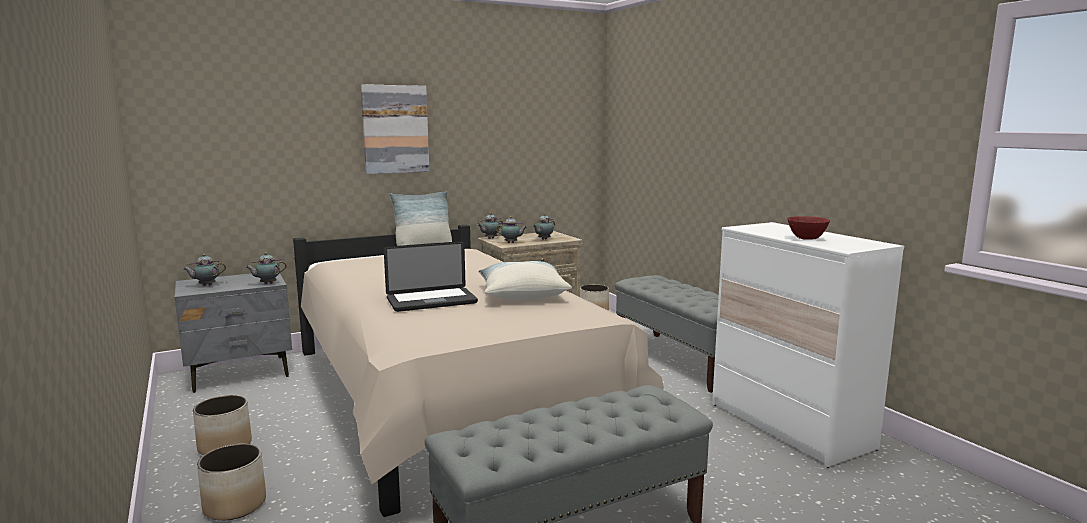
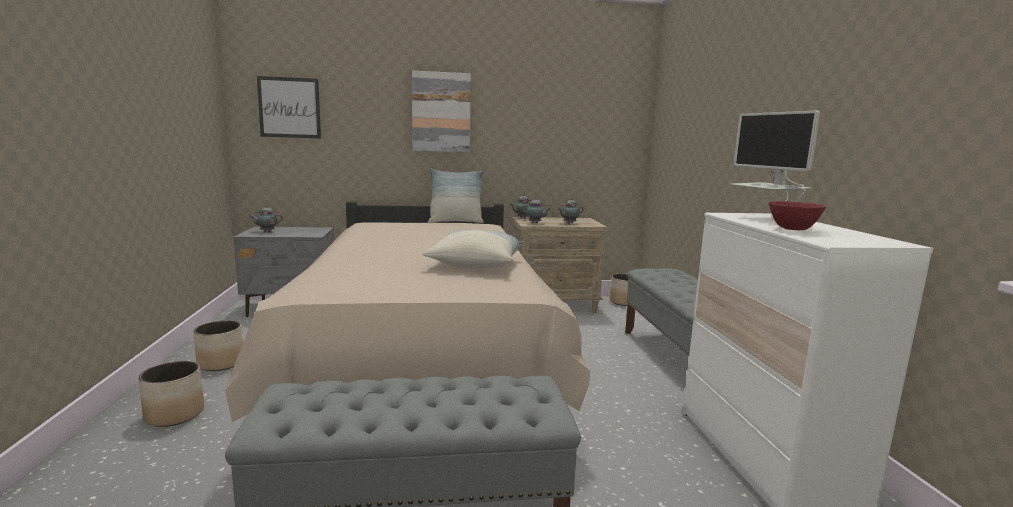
camera: 20 degrees right, 0 degrees up
(214, 132) = (289, 107): none -> picture
(267, 284) = (309, 235): teapot -> none
(431, 301) = (387, 259): laptop -> none
(773, 229) = (766, 218): none -> monitor

